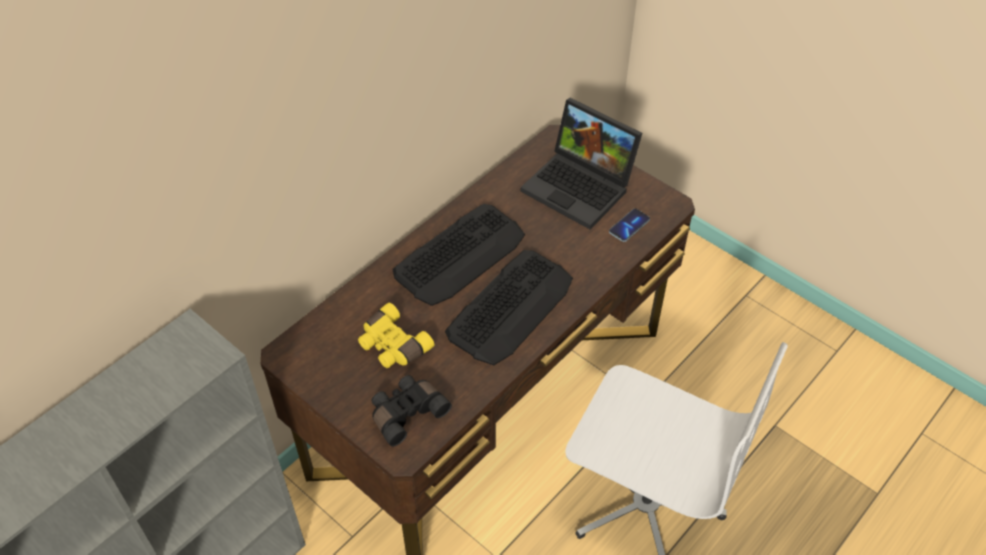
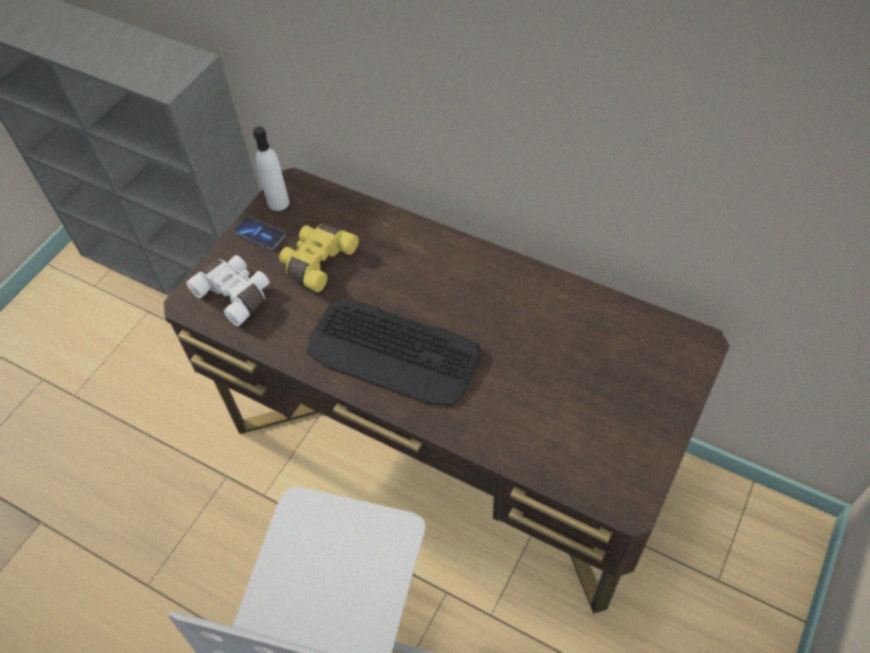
camera: 80 degrees right, 5 degrees up
(304, 367) = (278, 202): none -> white bottle
(406, 413) = (236, 294): black binoculars -> white binoculars
(460, 255) = (458, 288): keyboard -> none
(581, 187) = (616, 387): laptop -> none
(629, 226) = (566, 456): phone -> phone (259, 234)

